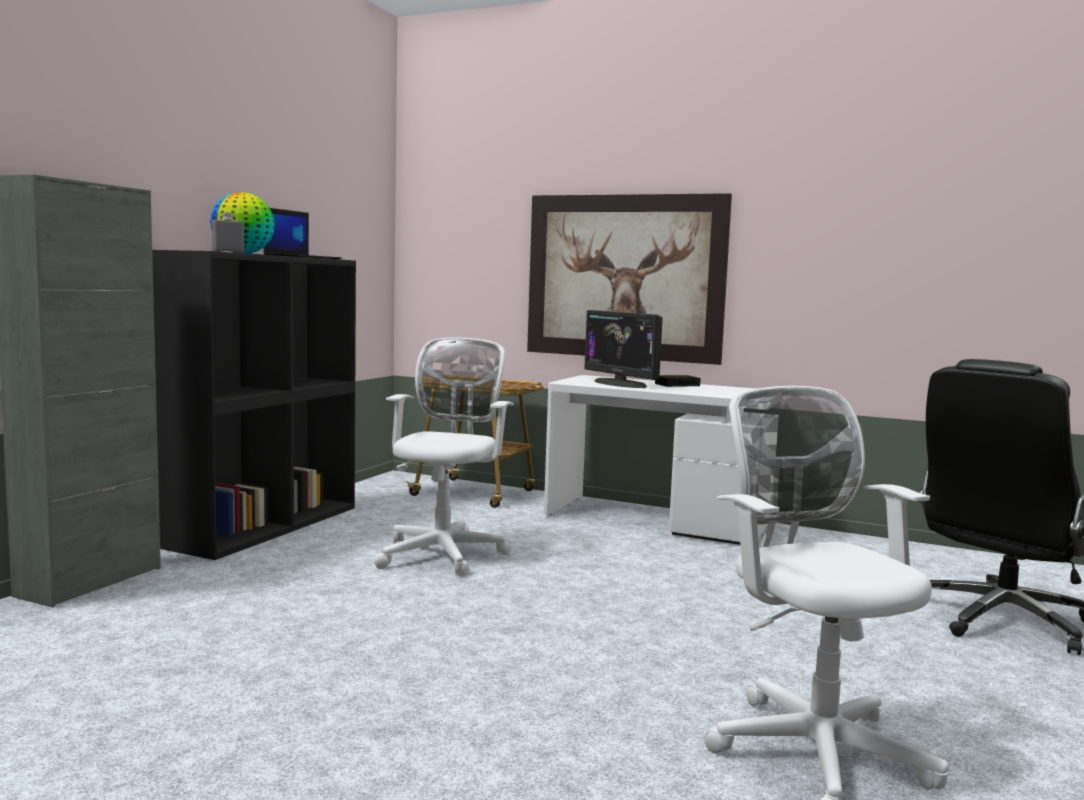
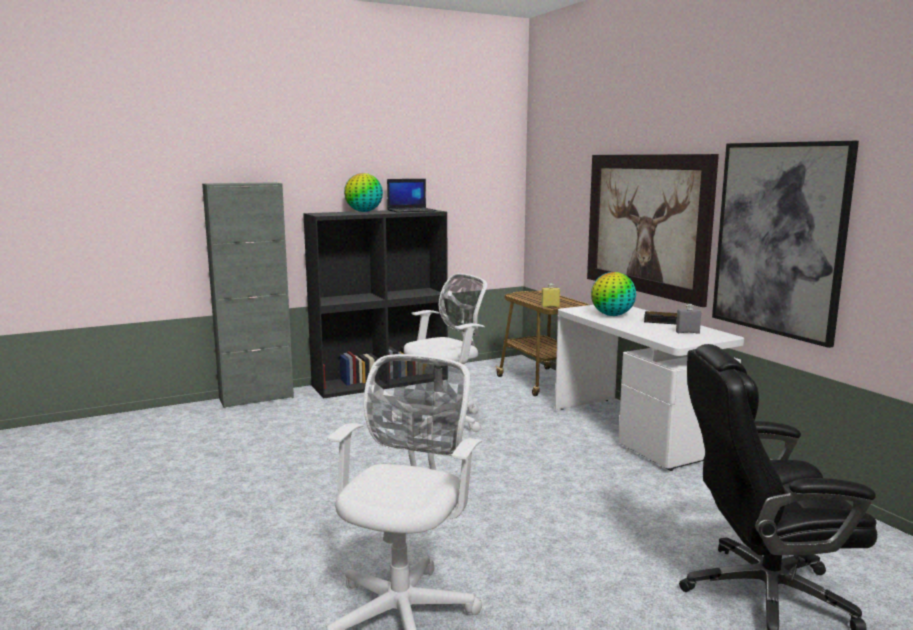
camera: 40 degrees right, 5 degrees up
(228, 252) = (338, 214): grey bottle -> grey bottle (687, 332)
(508, 386) = (550, 306): none -> yellow bottle
(620, 384) = (612, 315): monitor -> globe
(817, 281) = (779, 239): none -> picture

